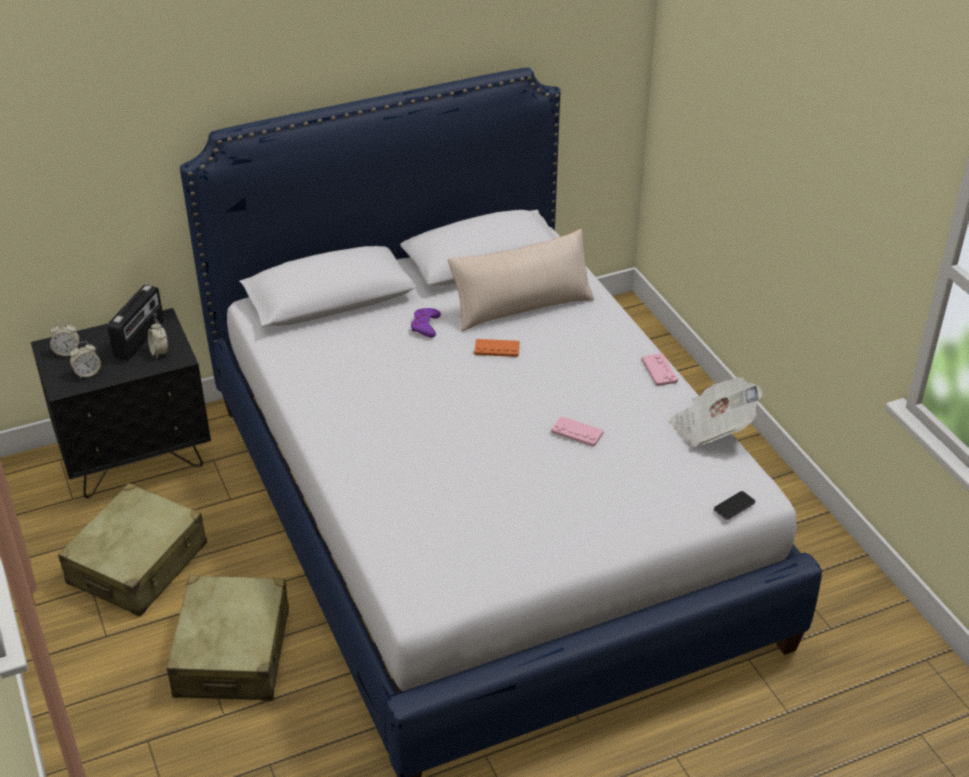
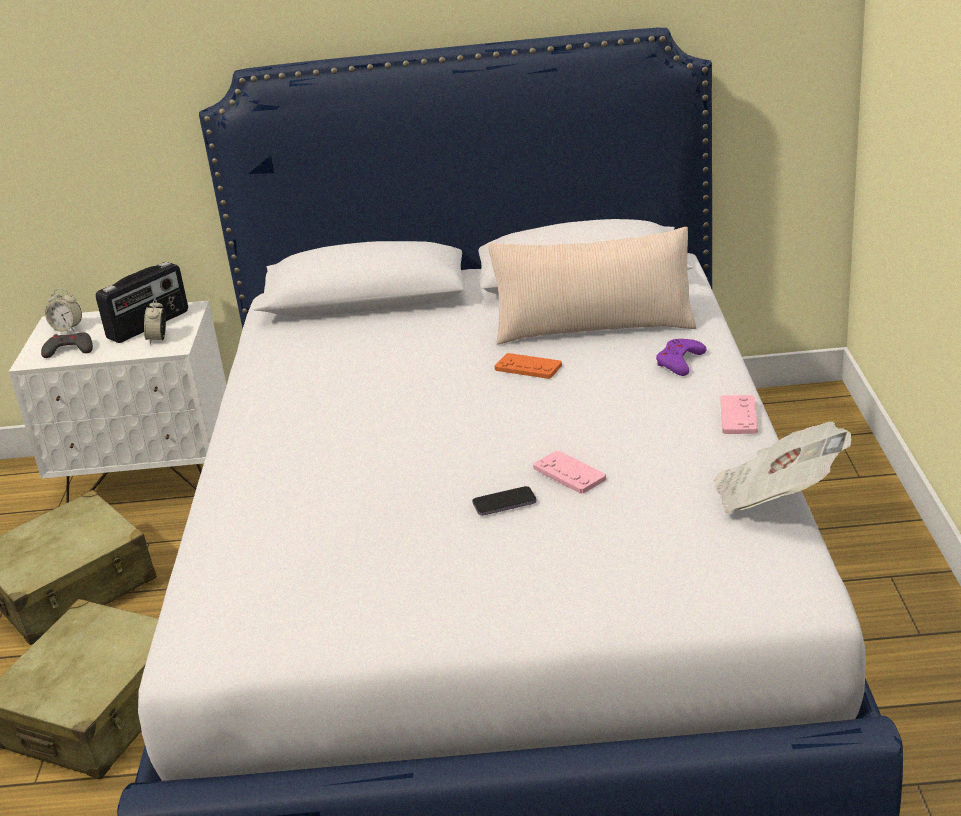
camera: 25 degrees right, 10 degrees down
(87, 373) = (69, 350): alarm clock -> grey game controller
(136, 458) = (150, 478): black nightstand -> white nightstand
(425, 326) = (456, 334): purple game controller -> purple game controller (679, 362)
(734, 507) = (749, 606): phone -> phone (504, 503)

